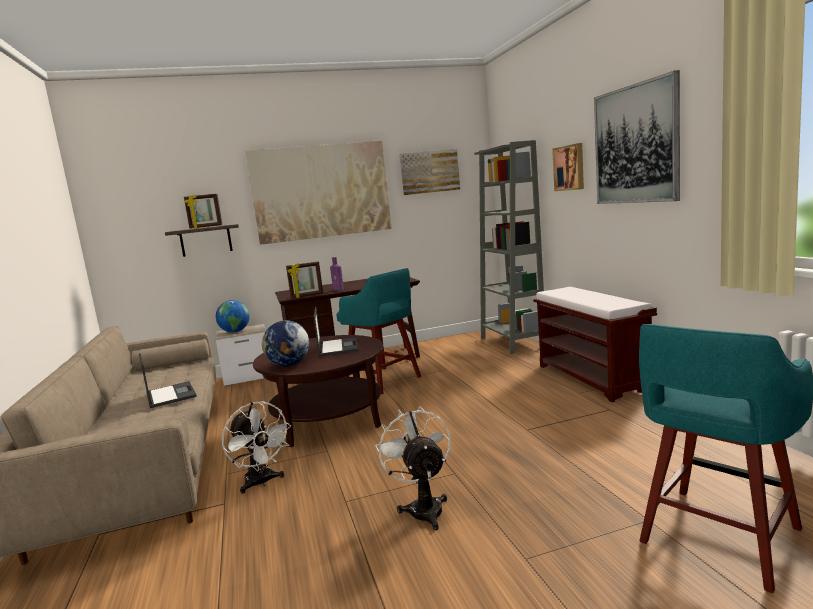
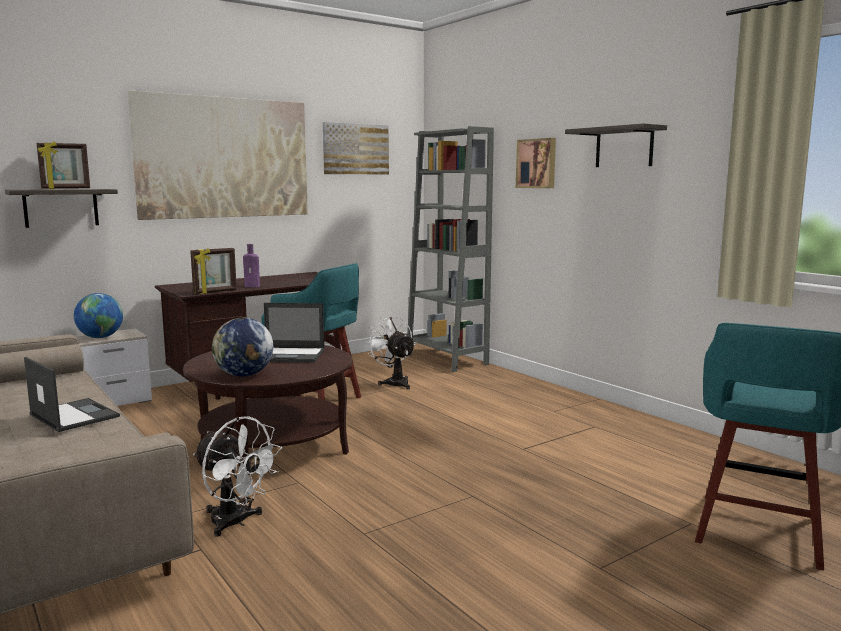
camera: 20 degrees left, 0 degrees up
(338, 347) = (290, 355): laptop -> laptop turned 120 degrees clockwise
(423, 507) = (461, 532): white fan -> white fan (394, 382)
(592, 378) = (558, 396): brown bench -> none
(635, 144) = (624, 147): picture -> shelf

